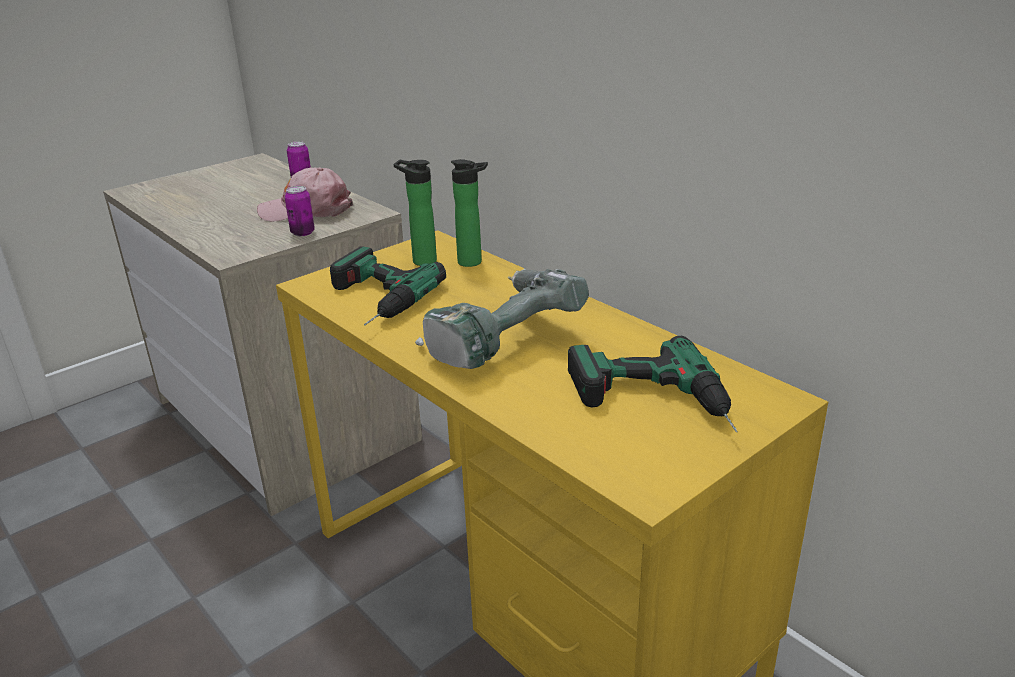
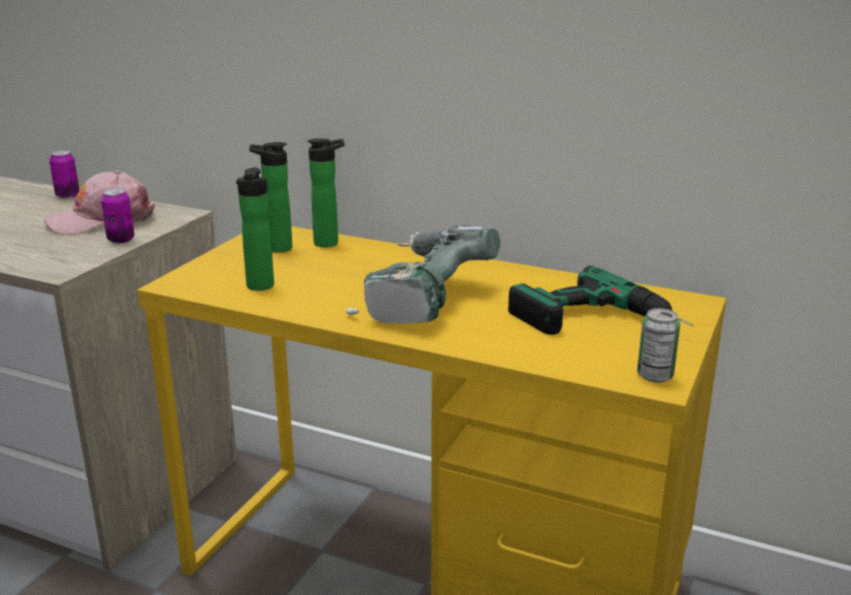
camera: 25 degrees left, 5 degrees down
(371, 300) = (259, 287): power drill -> bottle
(651, 481) = (655, 376): none -> can

